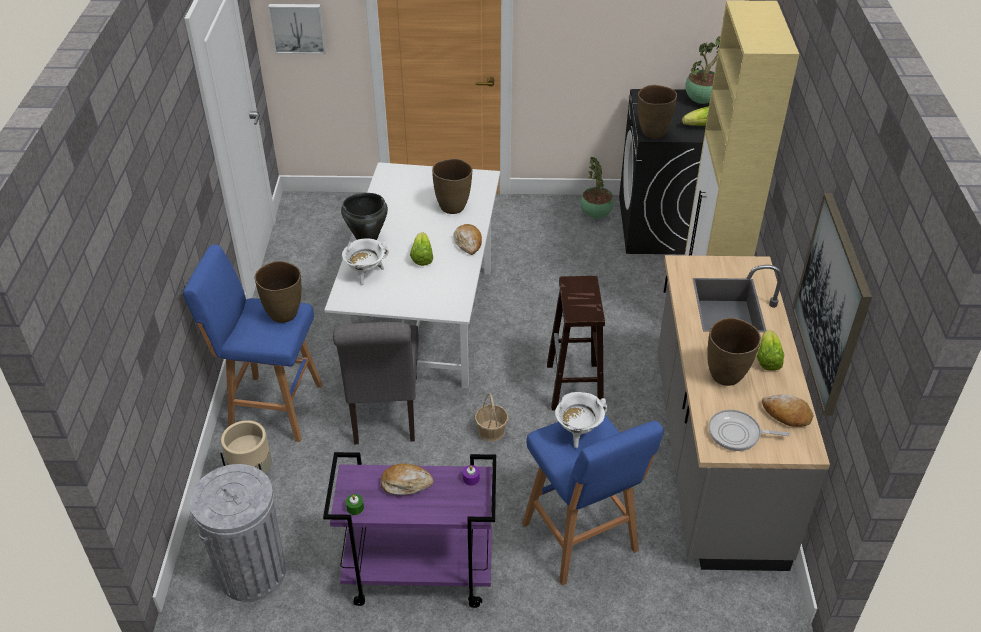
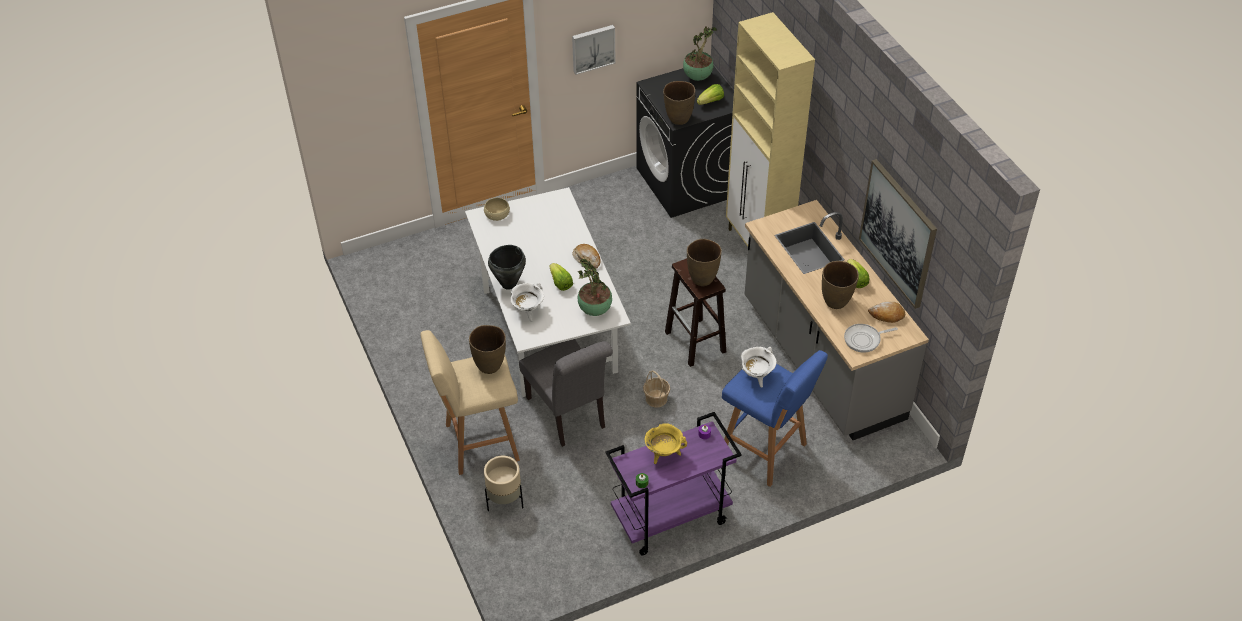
camera: 25 degrees left, 5 degrees up
(252, 572) = (553, 564): grey trash can -> none
(272, 407) = (479, 443): blue stool -> beige stool
(298, 27) = (355, 115): picture -> picture (593, 48)
(406, 174) = (497, 214): none -> beige bowl
(406, 483) = (664, 454): bread -> yellow cooking pot
(453, 207) = (554, 232): brown vase -> brown vase (702, 278)
(596, 215) = (627, 191): potted plant -> potted plant (595, 311)

